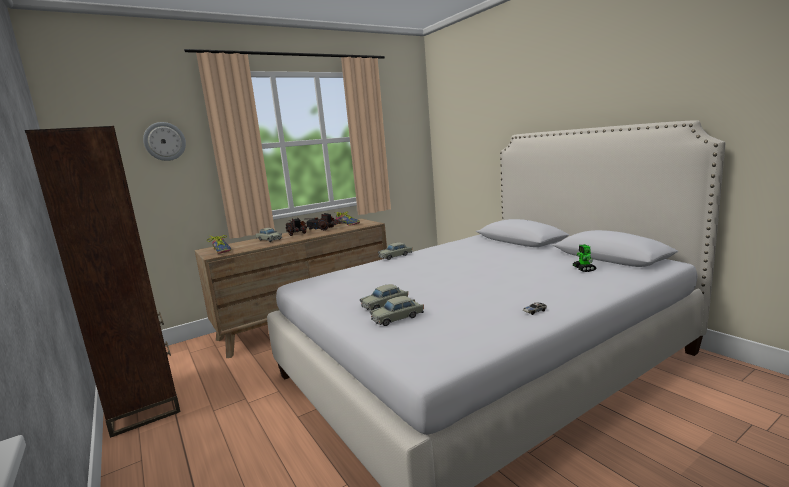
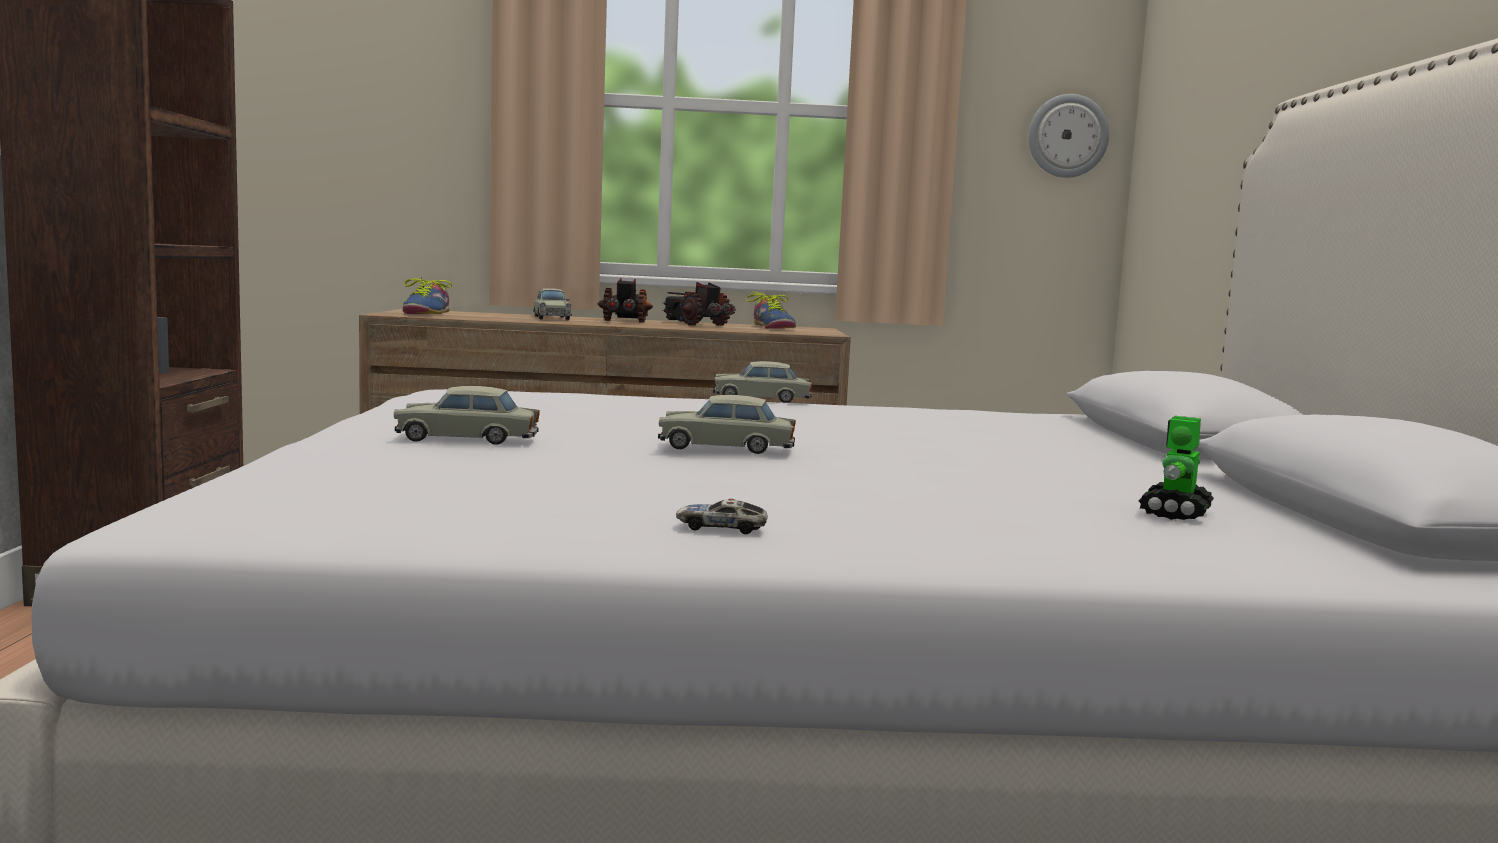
camera: 30 degrees right, 5 degrees down
(164, 141) = (404, 62): wall clock -> wall clock (1067, 136)
(397, 318) = (407, 456): beige toy car -> beige toy car (726, 447)

